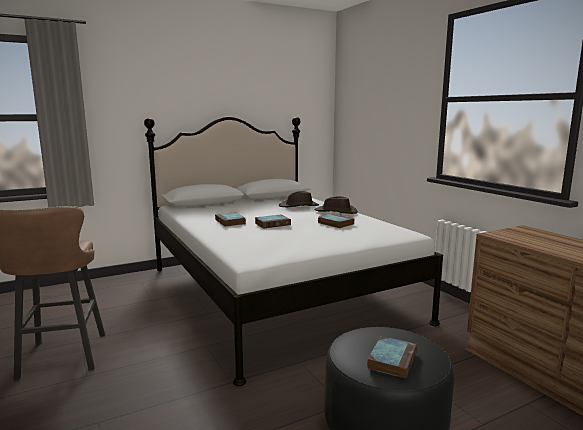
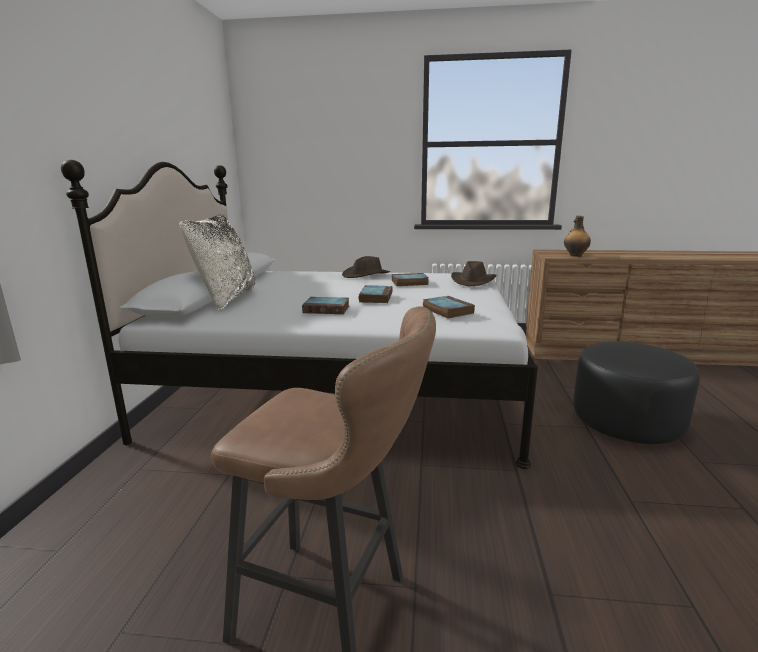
camera: 55 degrees left, 5 degrees up
(225, 205) = (227, 299): none -> beige pillow
(299, 206) = (313, 279): brown hat -> brown hat (473, 281)
(392, 360) = (660, 357): book -> book (446, 310)
(530, 240) = (575, 255): none -> bottle

